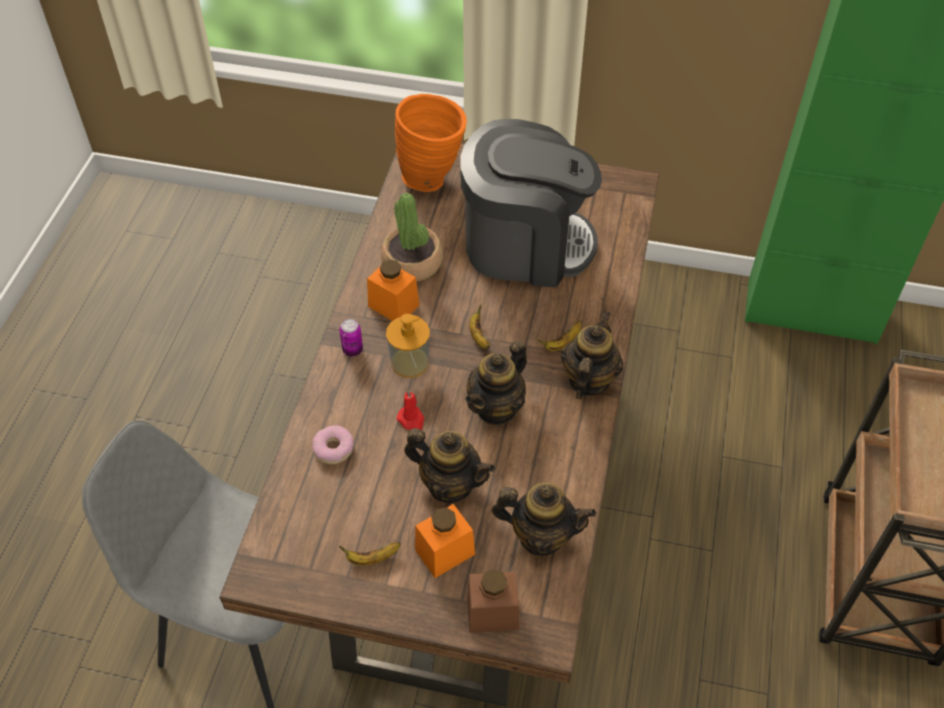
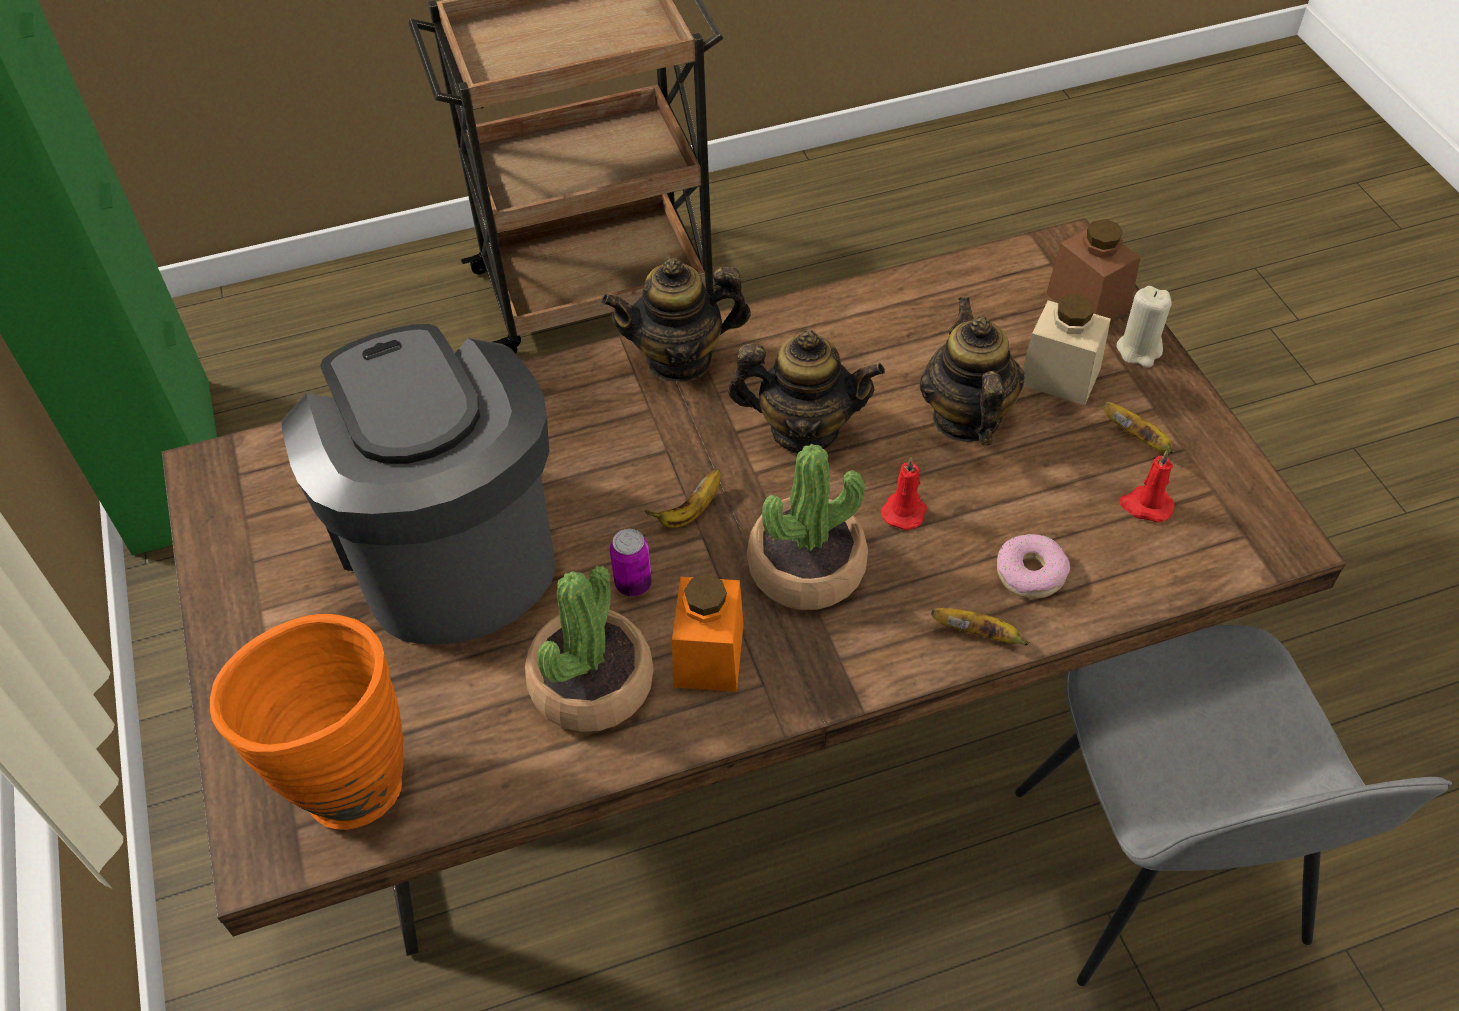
camera: 120 degrees left, 0 degrees up
(328, 528) = (1145, 505): none -> red candle
(352, 350) = (842, 657): can -> can (633, 584)
(410, 362) = (806, 568): soap dispenser -> potted plant
(433, 611) = (1139, 350): none -> beige candle
(445, 552) = (1059, 376): orange jar -> beige jar
(541, 535) = (954, 304): teapot -> none
(562, 343) = (633, 412): banana -> banana (978, 634)

